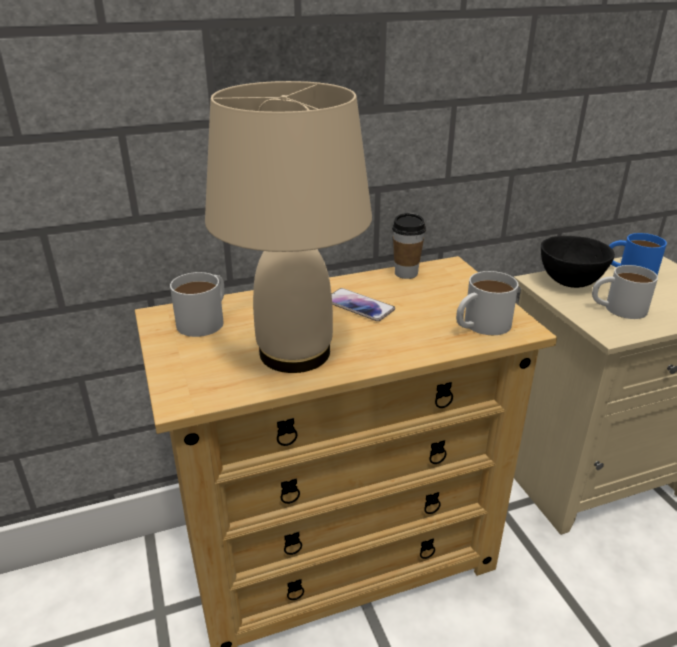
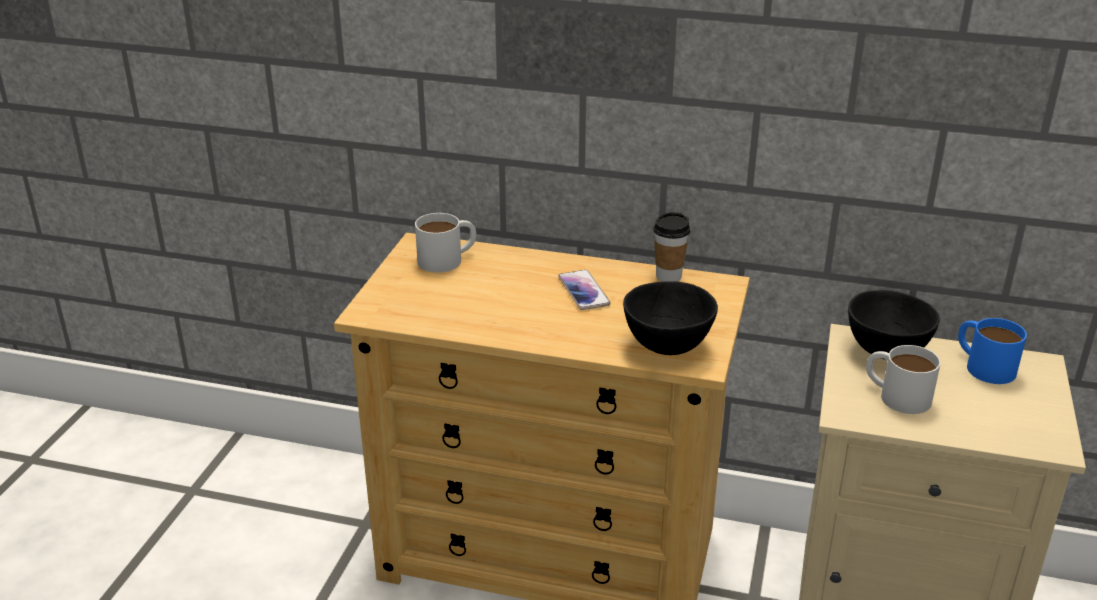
camera: 35 degrees right, 0 degrees up
(296, 353) = (483, 311): beige table lamp -> none
(480, 325) = (666, 346): white mug -> black bowl

